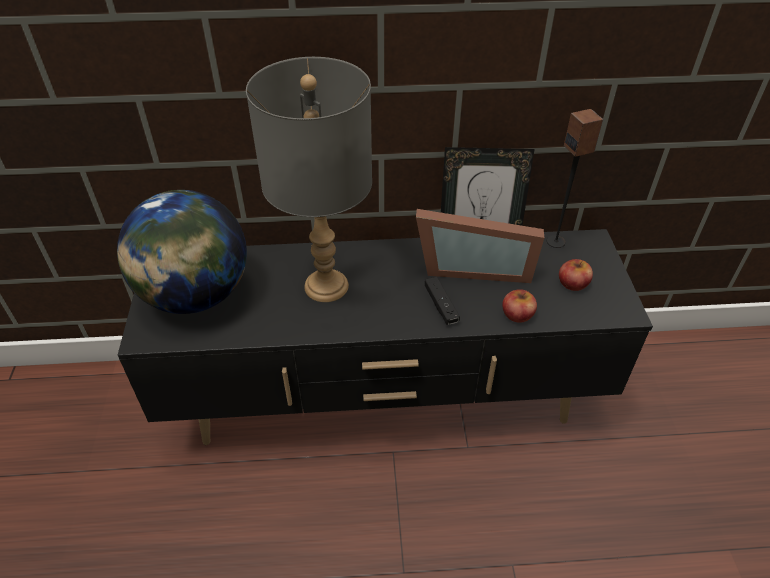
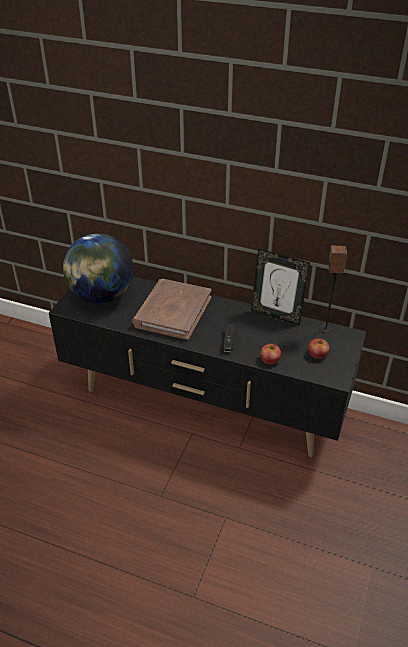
camera: 25 degrees right, 5 degrees down
(327, 285) = (172, 312): grey table lamp -> brown book
(473, 267) = (263, 327): picture frame -> none

